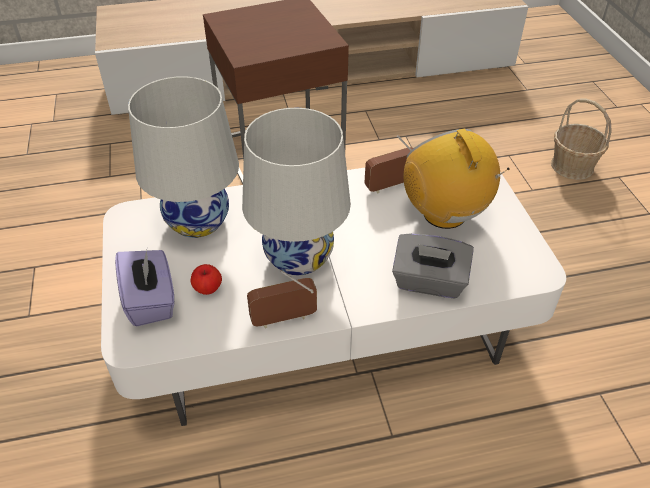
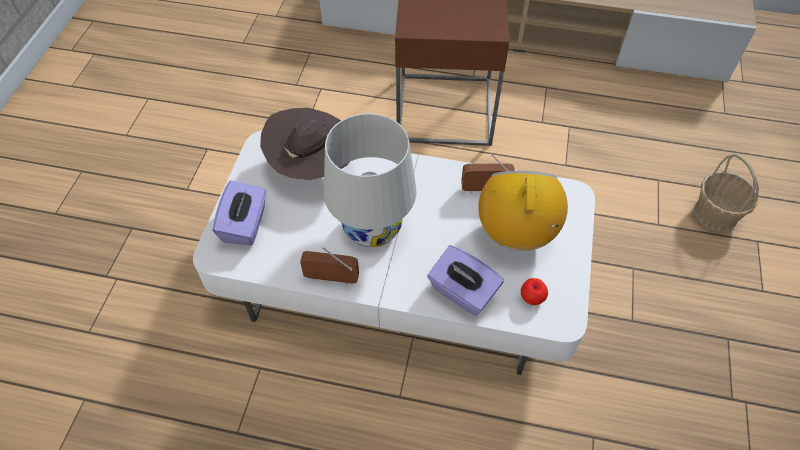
camera: 25 degrees right, 10 degrees up
(198, 220) = (313, 167): white table lamp -> brown hat
(207, 289) = (290, 231): apple -> apple (532, 297)
(429, 282) = (462, 292): grey tissue box -> purple tissue box

